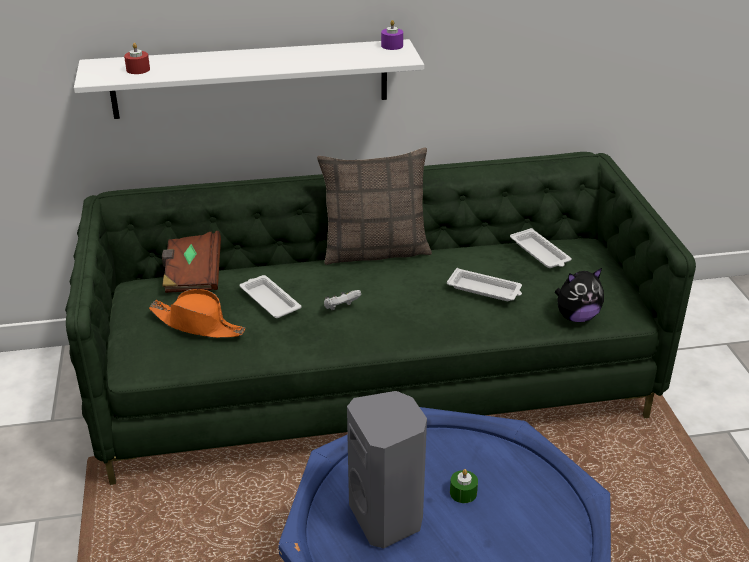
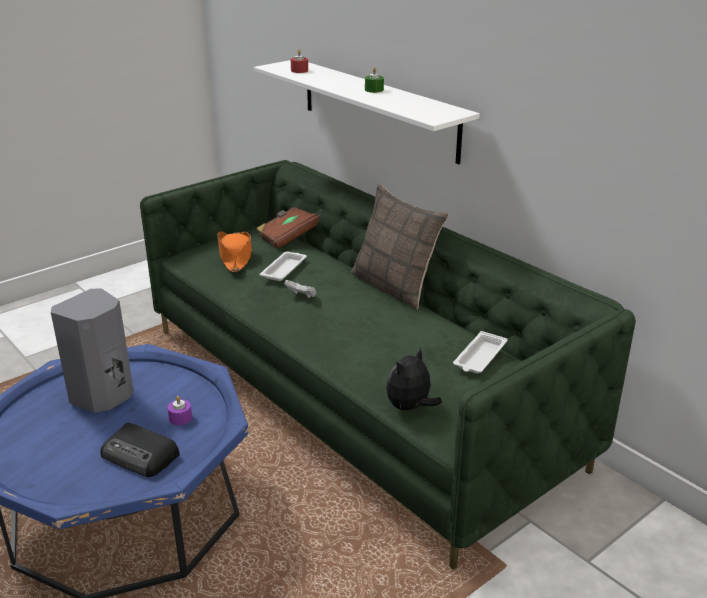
camera: 60 degrees right, 5 degrees down
(392, 45) = (453, 111): purple candle -> purple candle (180, 418)
(463, 493) = (148, 422): green candle -> green candle (374, 90)
(485, 290) = (390, 346): white tray -> none
(522, 513) = (141, 456): none -> radio
(576, 317) = (410, 407): plush toy -> plush toy turned 90 degrees clockwise

